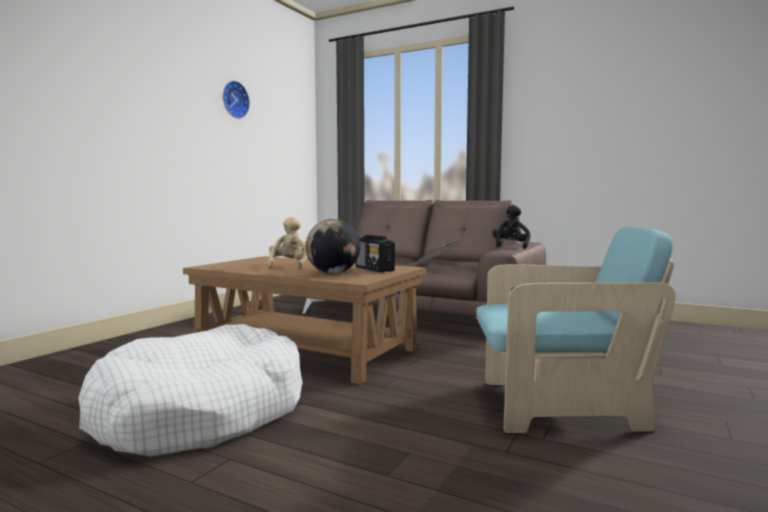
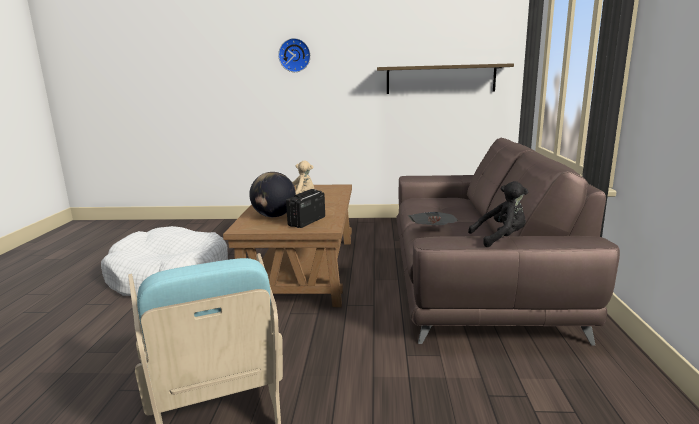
camera: 65 degrees right, 10 degrees up
(234, 100) = (399, 36): wall clock -> wall clock (294, 55)
(266, 151) = (440, 79): none -> shelf

